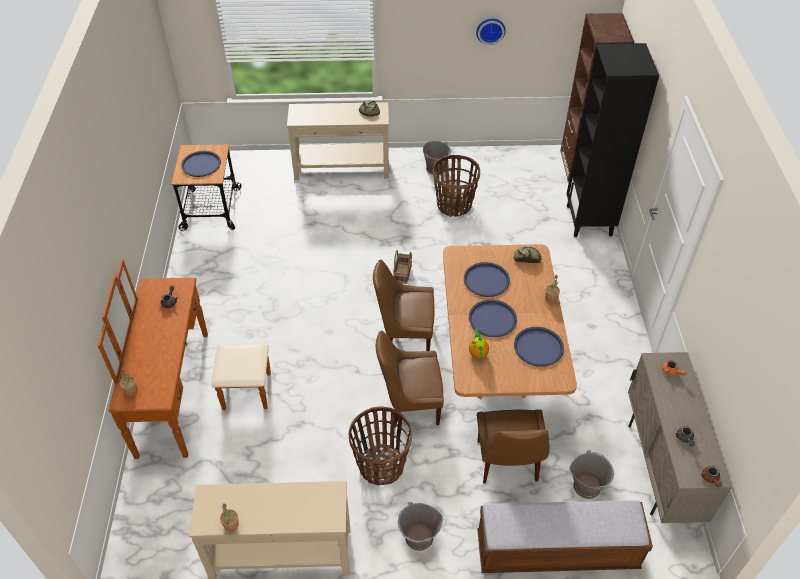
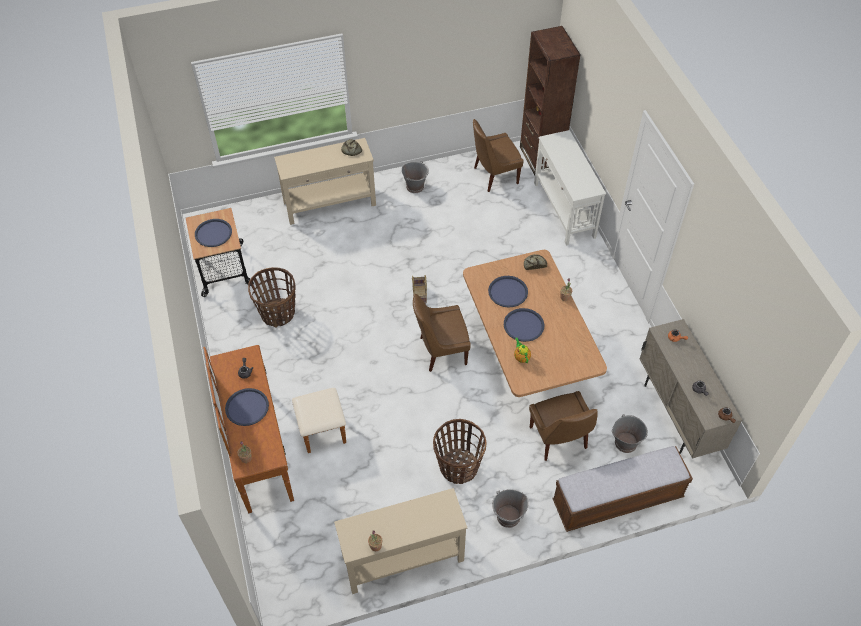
camera: 15 degrees left, 5 degrees up
(410, 405) = (465, 410): brown chair -> brown chair (494, 176)
(454, 205) = (443, 219): basket -> basket (278, 313)
(490, 30) = (449, 58): wall clock -> none
(538, 347) = (567, 341): blue tray -> blue tray (247, 407)
(589, 221) = (564, 210): black bookcase -> white console table

